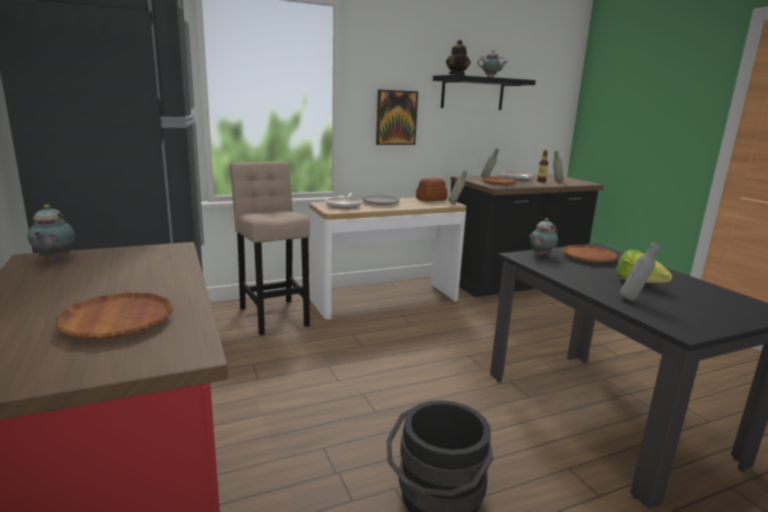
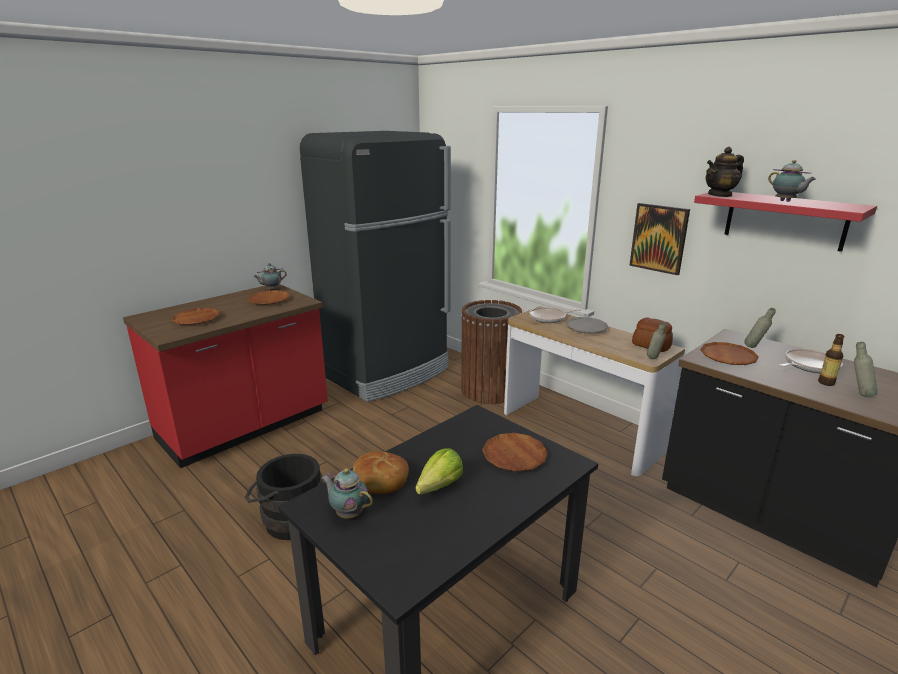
camera: 70 degrees right, 5 degrees up
(119, 265) = (269, 300): none -> brown plate
(273, 314) = (489, 390): beige stool -> brown trash can
(472, 93) = (784, 220): black shelf -> red shelf
(540, 255) = (492, 426): teapot -> teapot (348, 513)
(633, 299) = (380, 480): grey bottle -> bread

